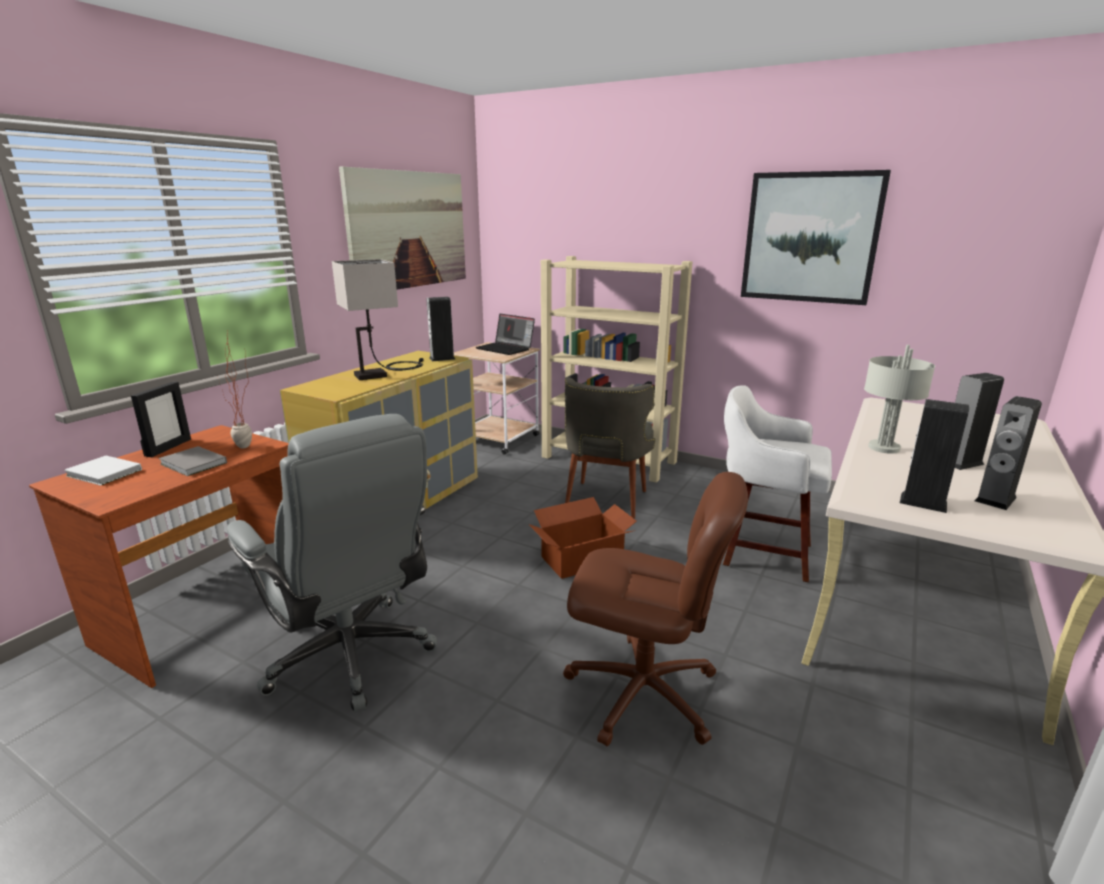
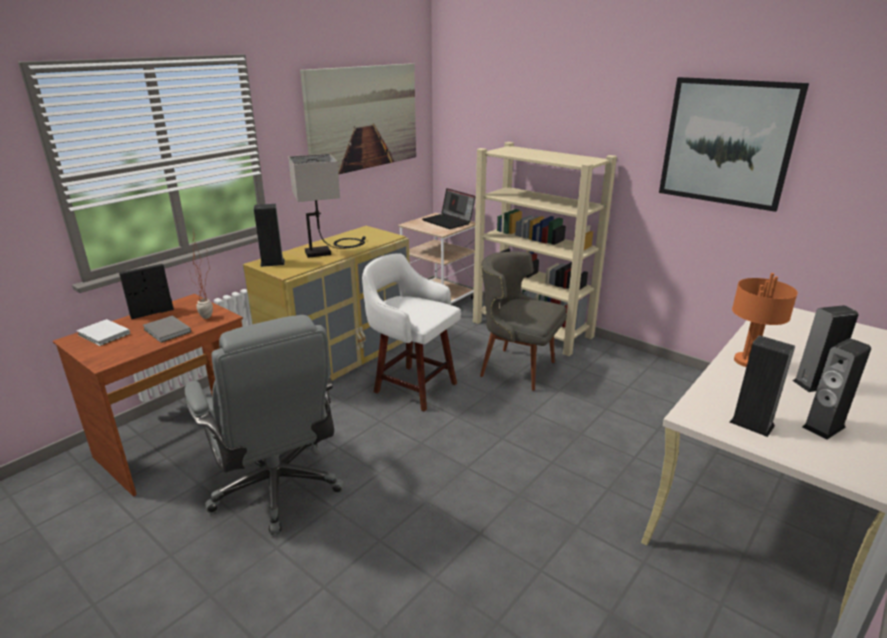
camera: 10 degrees right, 5 degrees up
(168, 447) = (152, 313): picture frame -> picture frame turned 150 degrees counterclockwise
(442, 358) = (383, 236): speaker -> speaker (272, 263)
(583, 559) = (481, 425): cardboard box -> none
(606, 499) = (518, 369): grey chair -> grey chair turned 90 degrees clockwise
(643, 692) = (497, 549): brown office chair -> none
(762, 553) = (643, 436): white stool -> white stool (412, 386)
(883, 447) = (747, 361): grey table lamp -> orange table lamp

